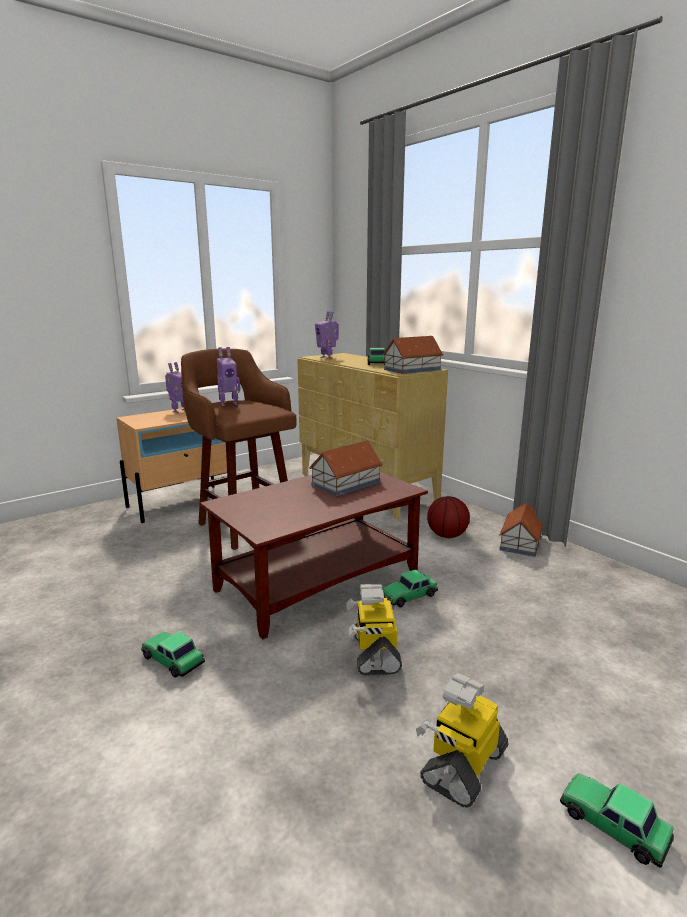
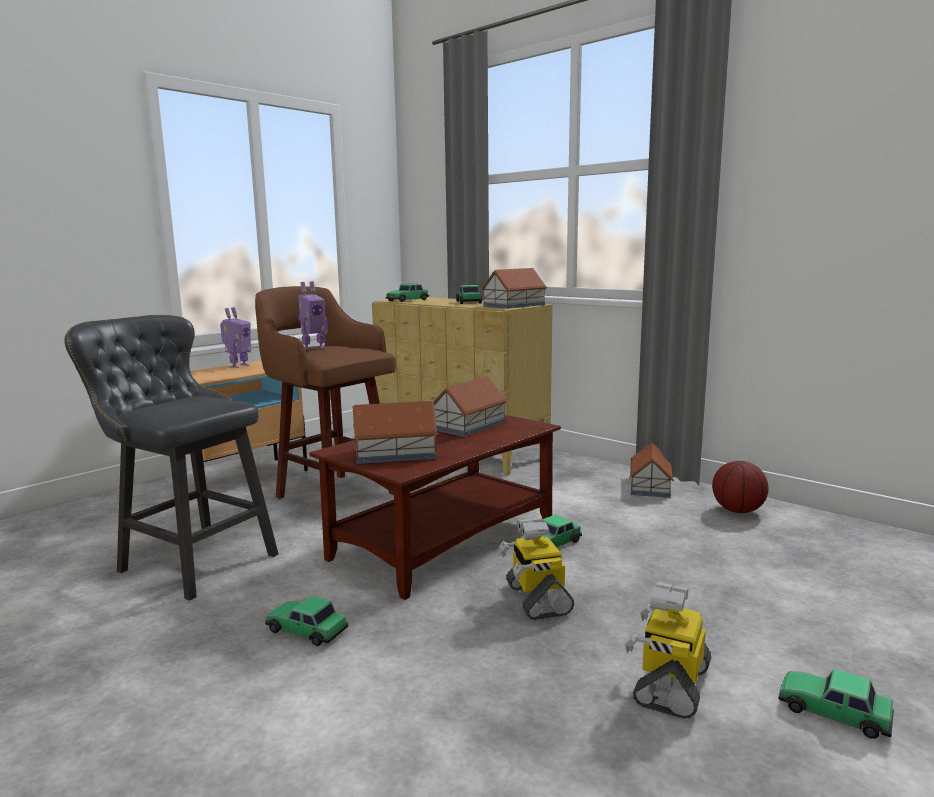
camera: 10 degrees left, 5 degrees down
(110, 576) = (187, 558): none -> grey stool
(267, 510) = (394, 453): none -> toy house
(327, 358) = (407, 300): toy robot -> toy car
(446, 535) = (569, 486): basketball -> basketball (737, 510)

